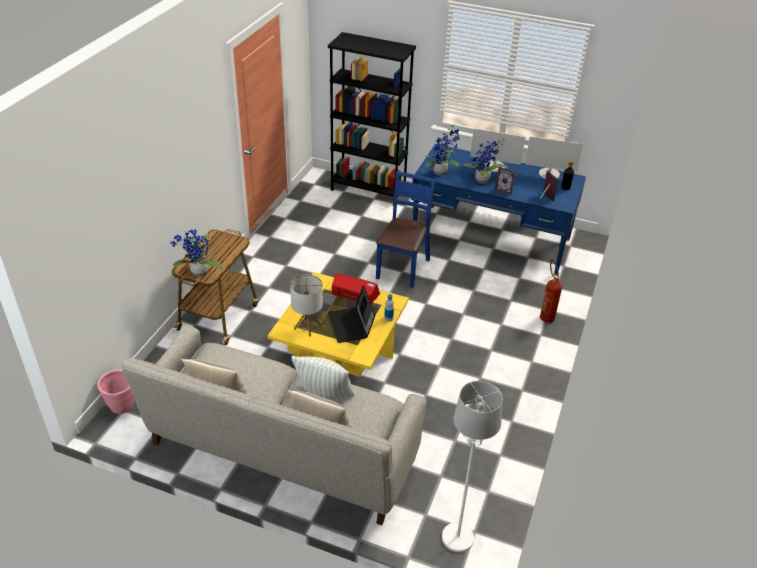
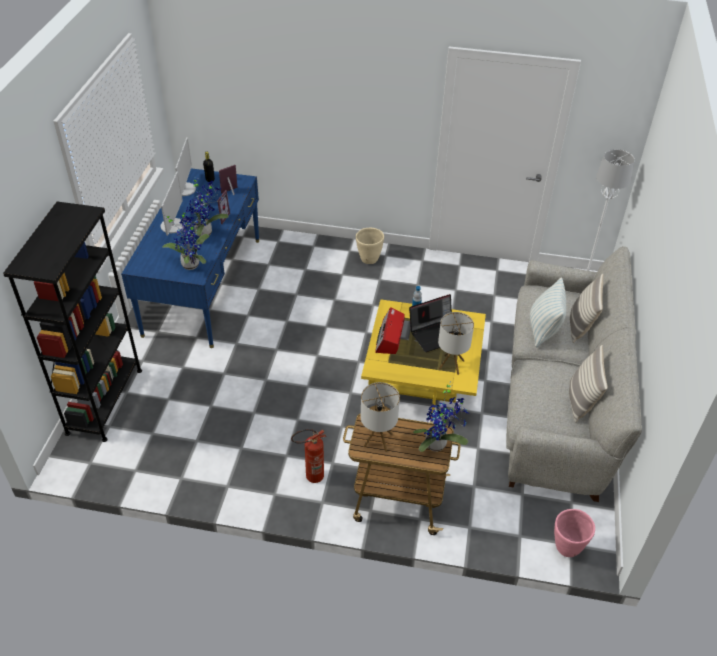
camera: 100 degrees left, 5 degrees up
(219, 244) = (378, 440): none -> table lamp
(402, 268) = (270, 349): blue chair -> none
(525, 347) = (369, 259): none -> beige planter
(545, 315) = (321, 247): fire extinguisher -> fire extinguisher (310, 477)

